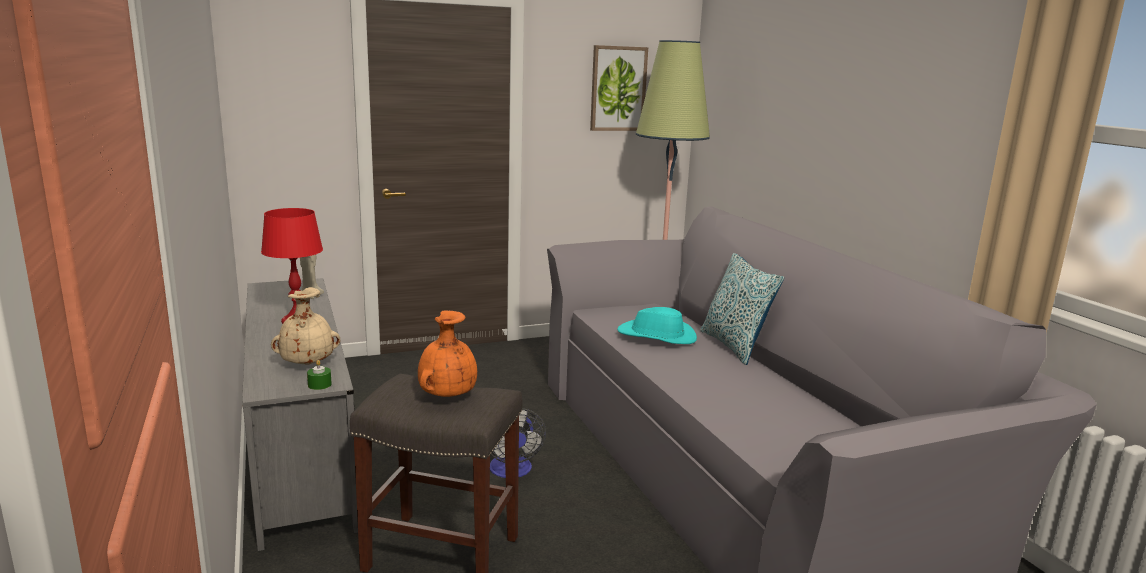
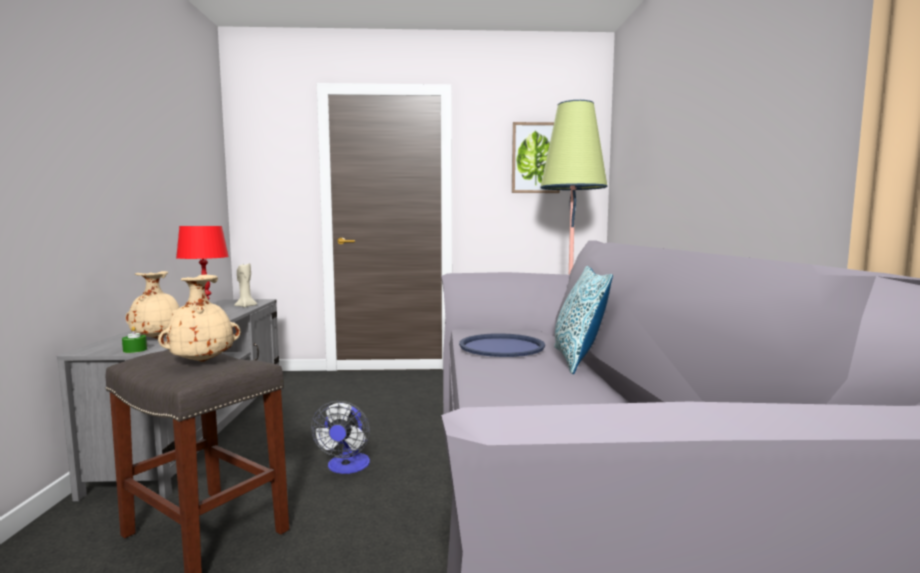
camera: 20 degrees right, 10 degrees down
(447, 395) = (202, 361): orange vase -> beige vase
(657, 336) = (502, 346): turquoise hat -> blue tray

